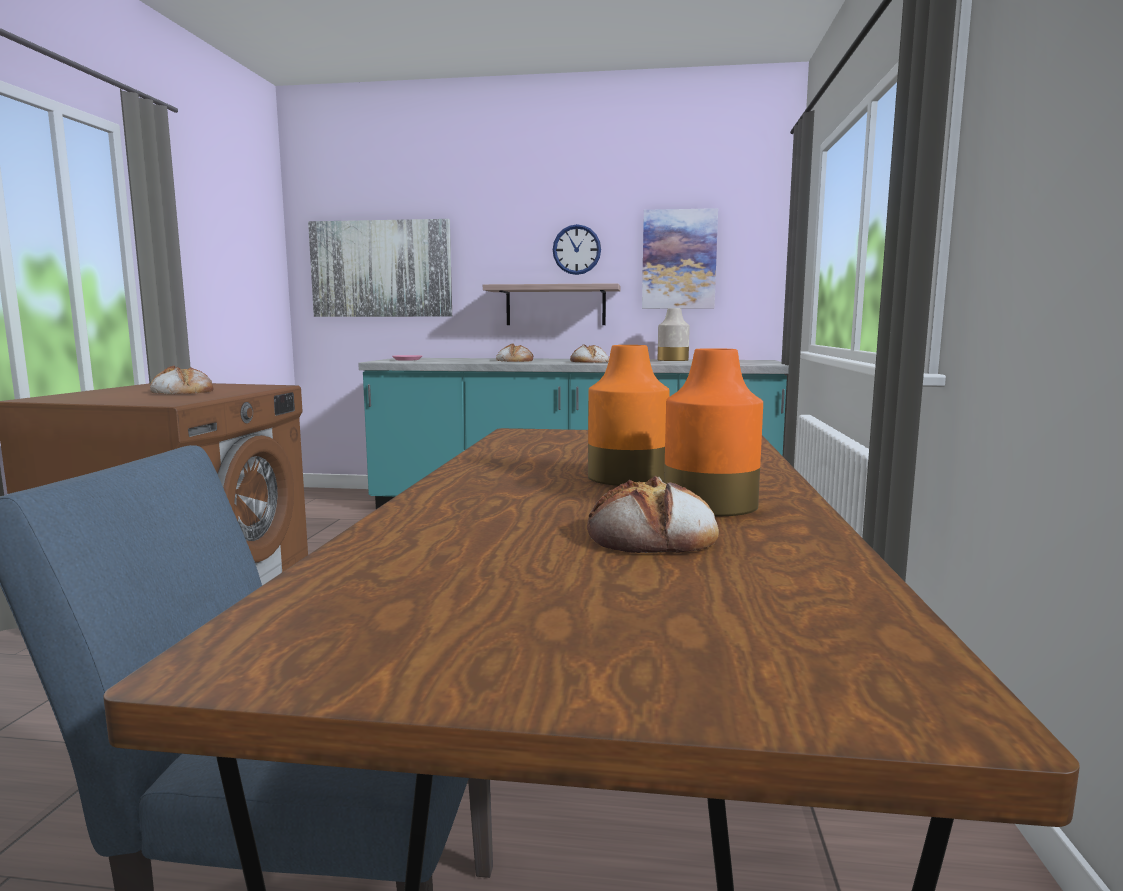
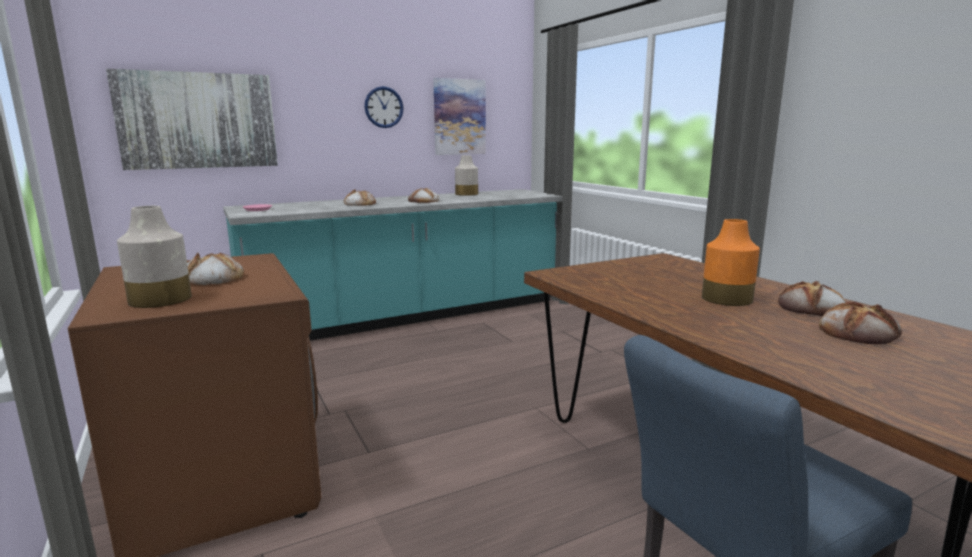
camera: 35 degrees left, 5 degrees up
(98, 396) = (160, 299): none -> beige vase
(555, 305) = (369, 153): shelf -> none
(711, 504) = (811, 308): orange vase -> bread

